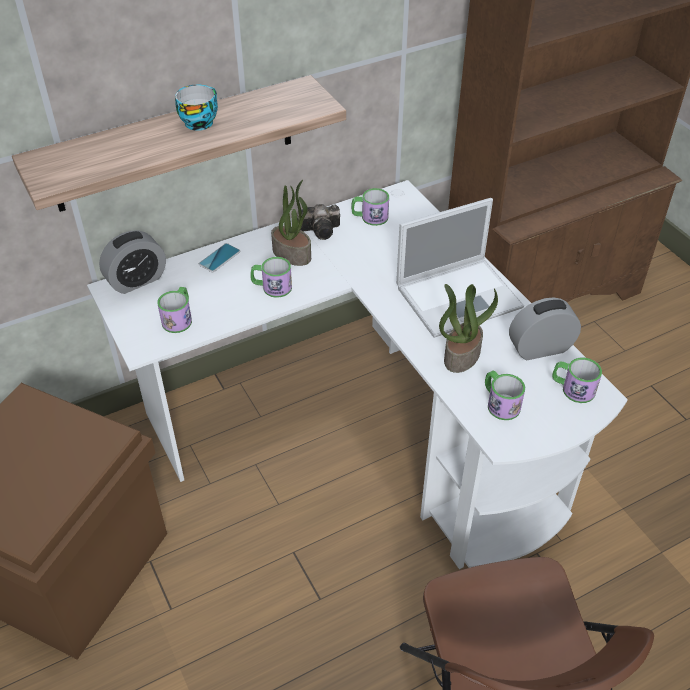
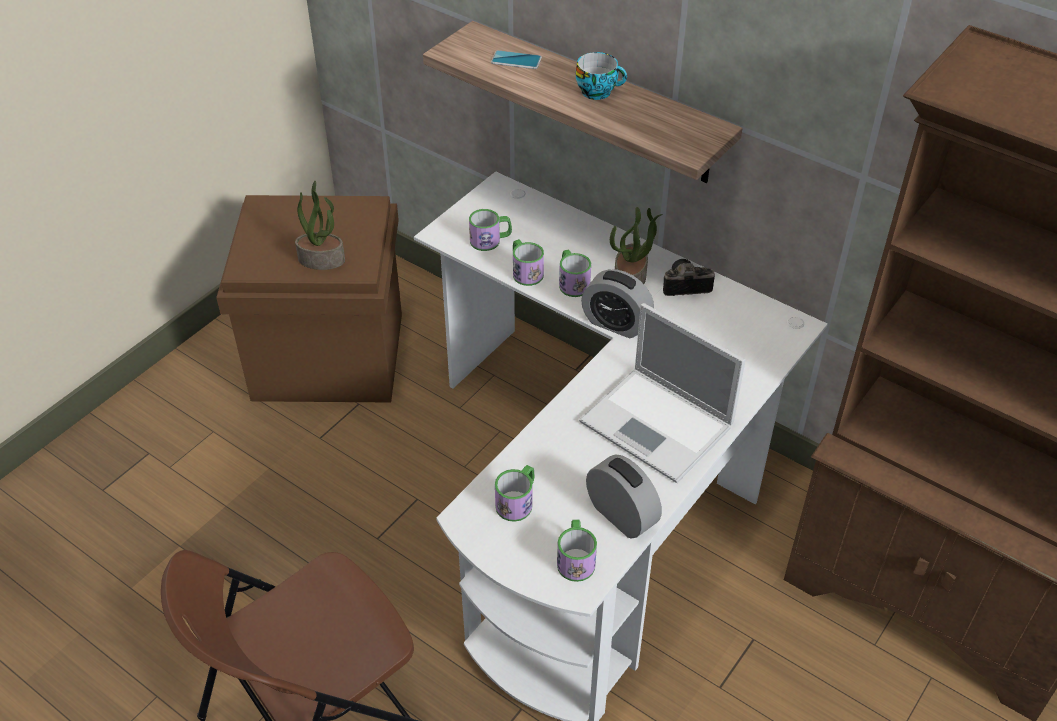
camera: 65 degrees right, 0 degrees up
(137, 280) = (519, 196): alarm clock -> alarm clock (616, 323)
(219, 258) = (587, 233): phone -> phone (516, 60)
(322, 230) = (683, 286): camera -> camera turned 120 degrees clockwise
(369, 217) = (733, 314): mug -> mug (525, 271)
(461, 355) = (569, 451): potted plant -> potted plant (322, 259)

